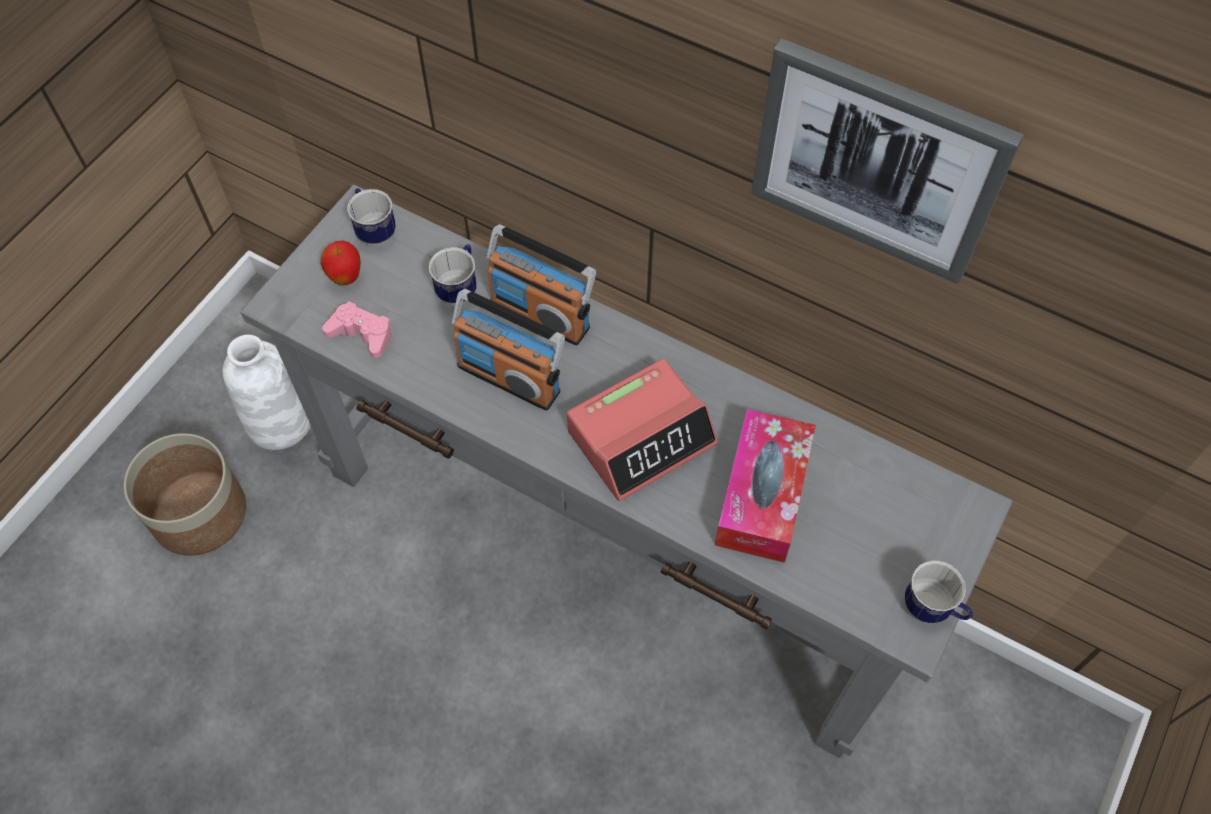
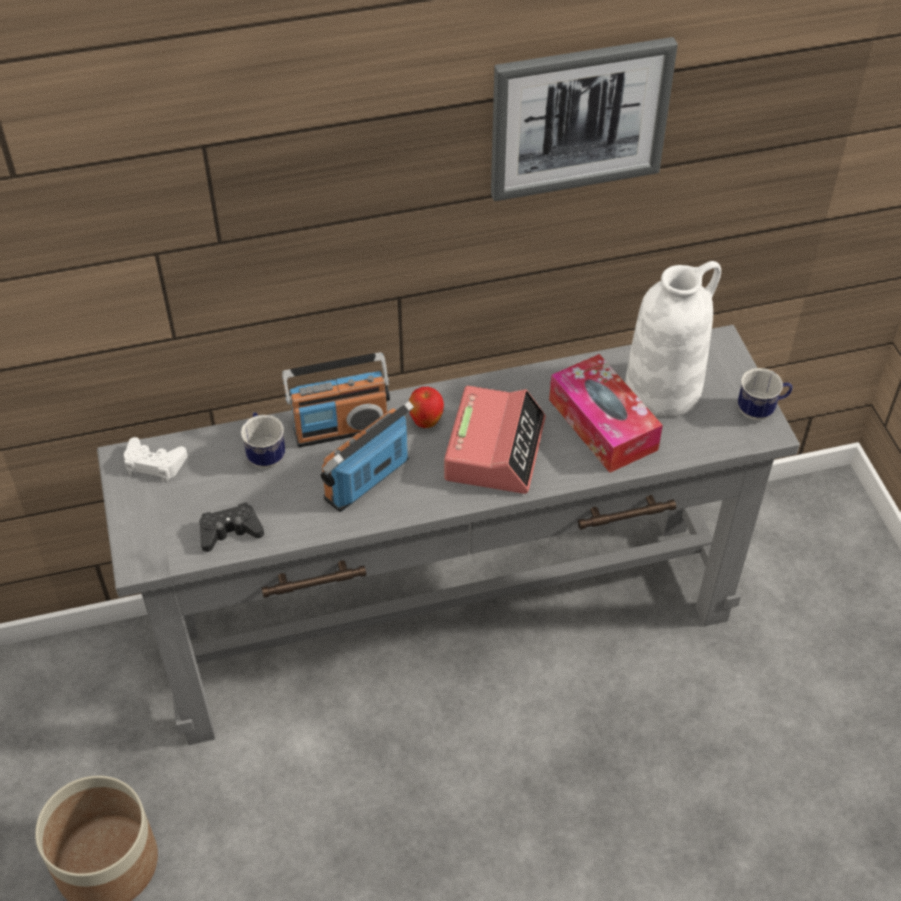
camera: 45 degrees left, 10 degrees down
(281, 421) = (98, 743): white vase -> white vase (663, 389)
(346, 278) = (172, 507): apple -> apple (426, 422)
(362, 334) = (230, 532): pink game controller -> black game controller
(374, 230) = (154, 464): mug -> white game controller
(509, 377) = (368, 480): radio -> radio turned 150 degrees clockwise

